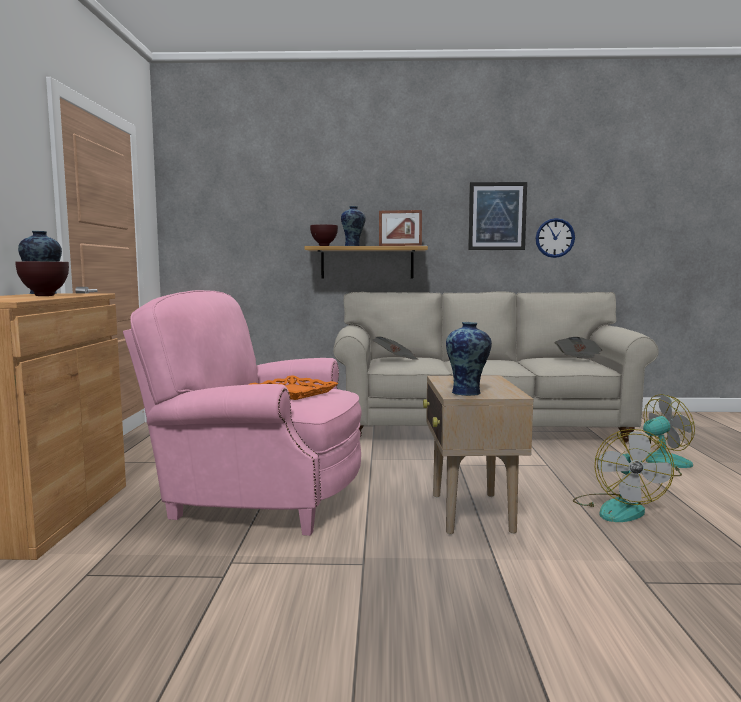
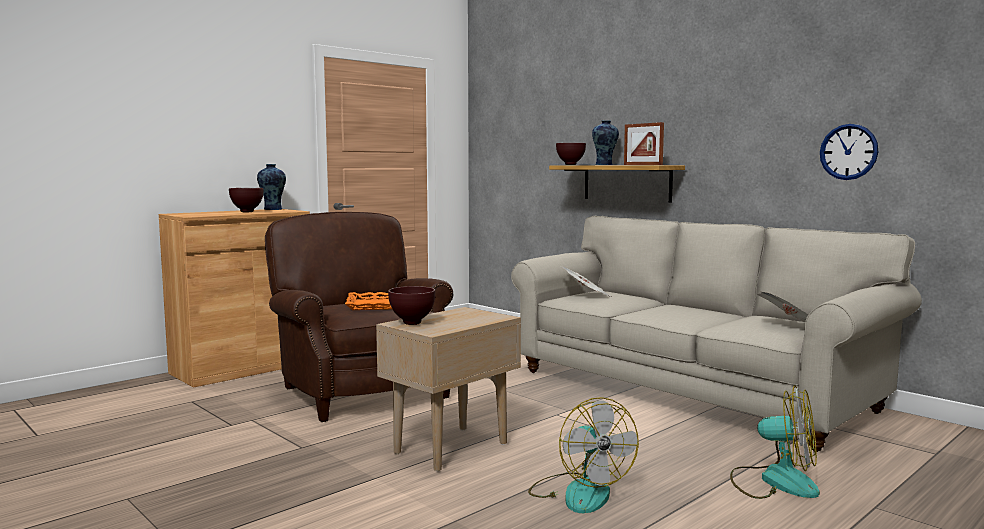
camera: 45 degrees right, 0 degrees up
(258, 496) = (360, 390): pink armchair -> brown armchair
(467, 393) = (412, 323): vase -> brown bowl
(497, 216) = (770, 124): picture -> none
(618, 508) = (579, 492): fan -> fan turned 75 degrees counterclockwise

